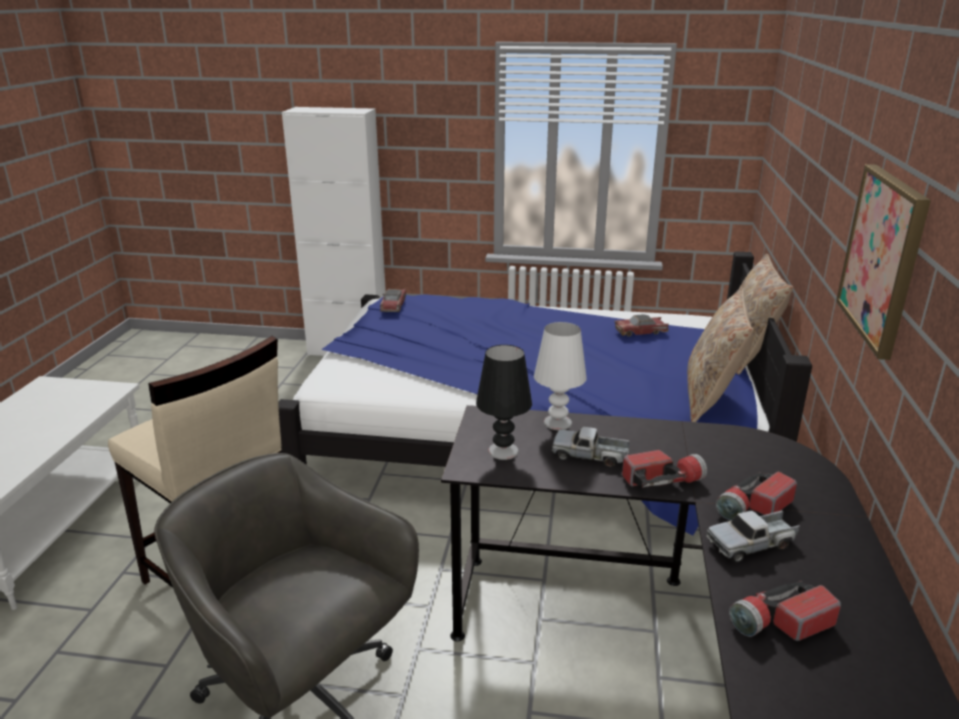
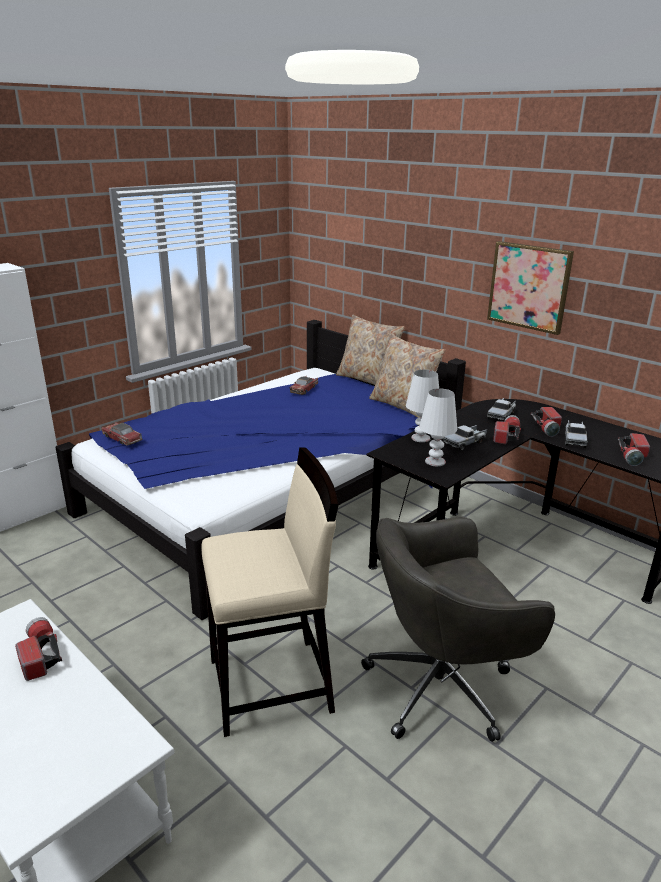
camera: 55 degrees left, 0 degrees up
(69, 417) = (40, 655): none -> flashlight
(503, 451) = (435, 461): black table lamp -> white table lamp
(733, 457) = (501, 415): none -> toy truck

